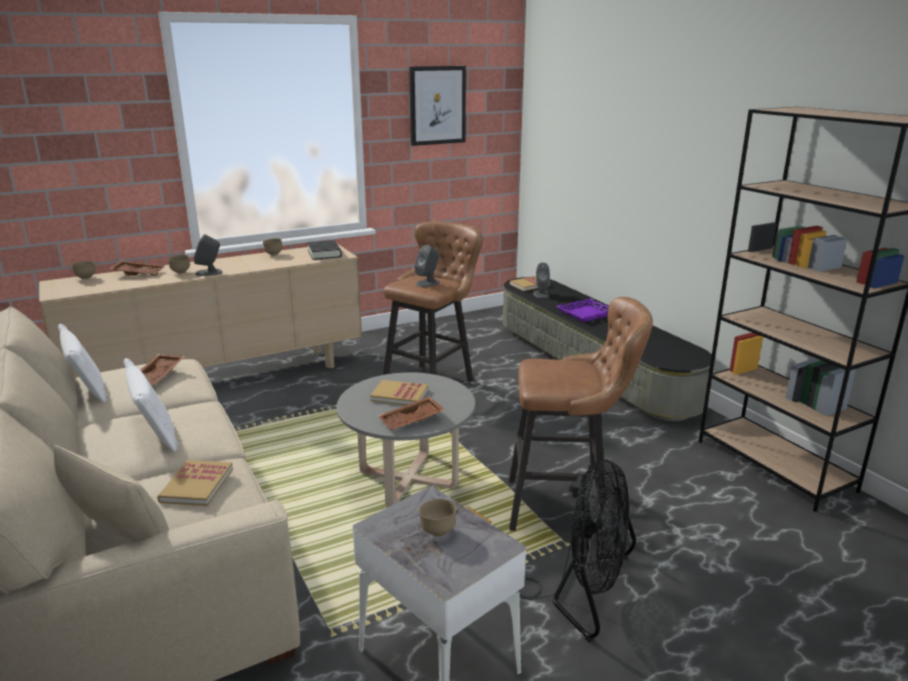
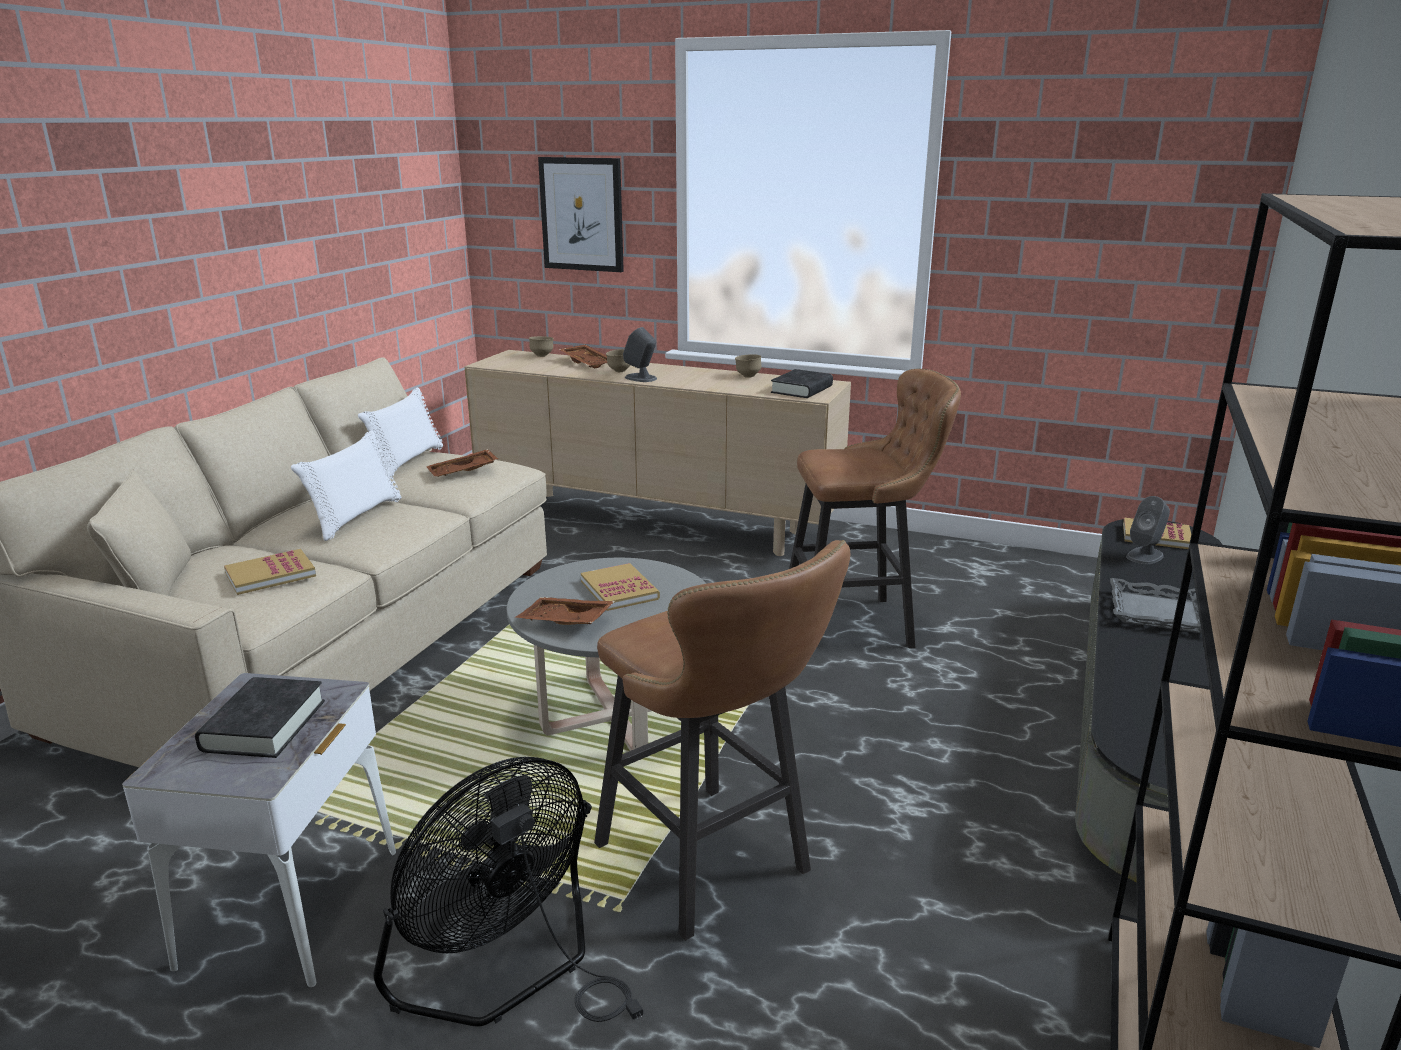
camera: 50 degrees right, 0 degrees up
(428, 283) = (854, 462): grey speaker -> none
(437, 105) = (1083, 184): picture -> picture (582, 214)
(437, 532) = (264, 725): brown bowl -> black book
(580, 591) = (523, 970): black fan -> black fan turned 150 degrees clockwise
(586, 313) = (1158, 612): purple tray -> grey tray

